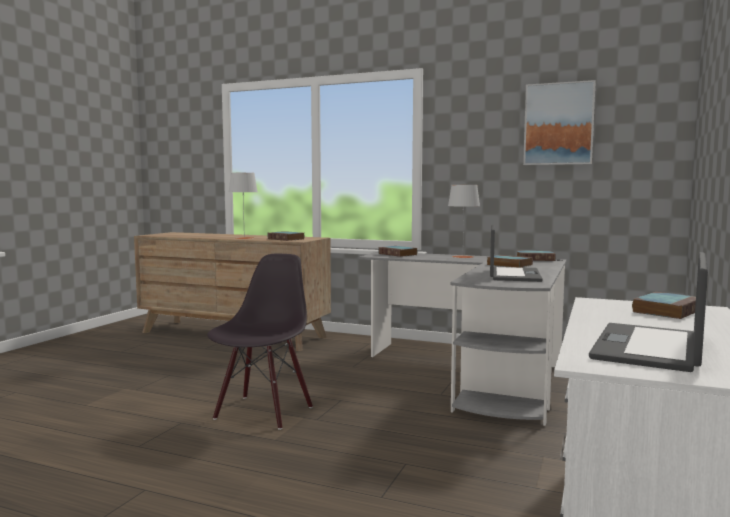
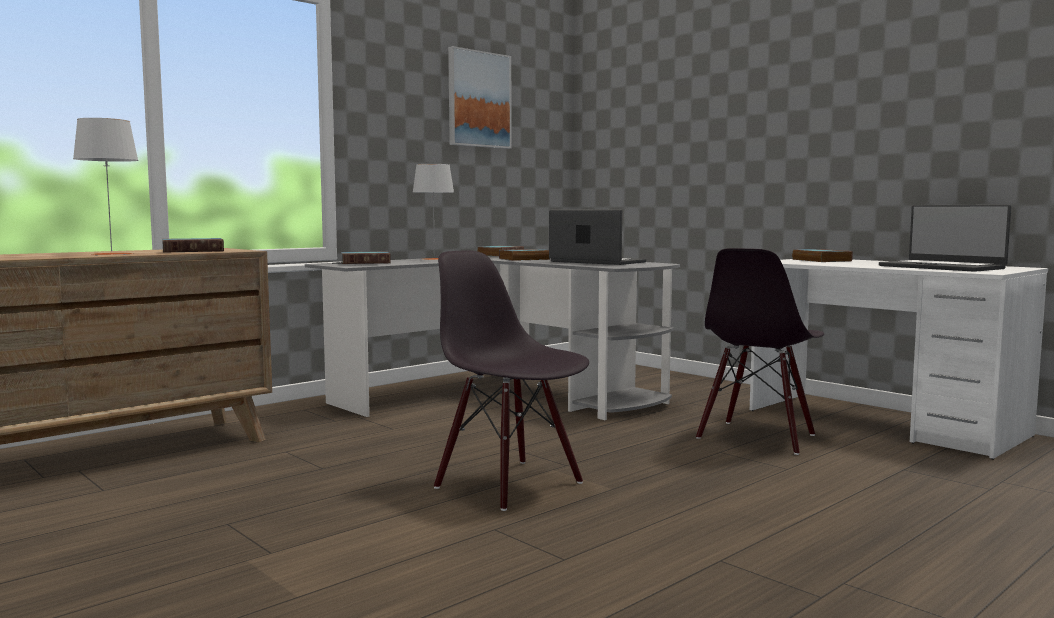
camera: 65 degrees left, 0 degrees up
(475, 475) = (757, 437): none -> black chair

